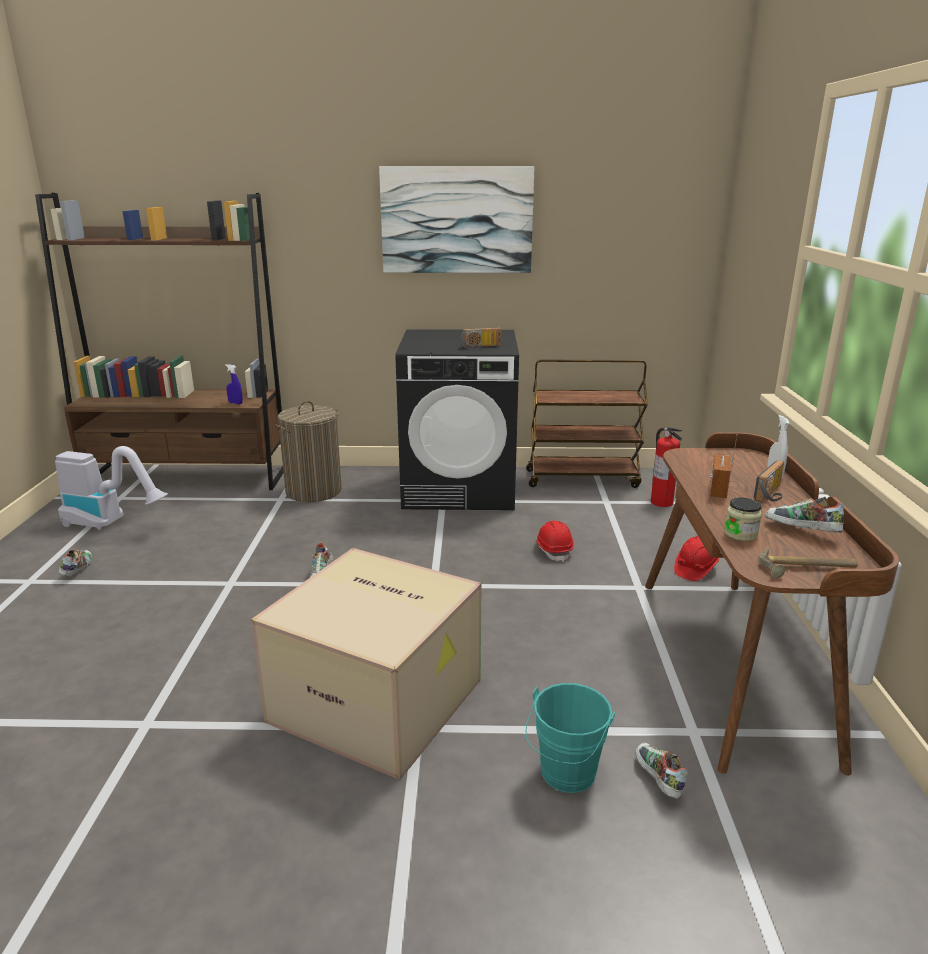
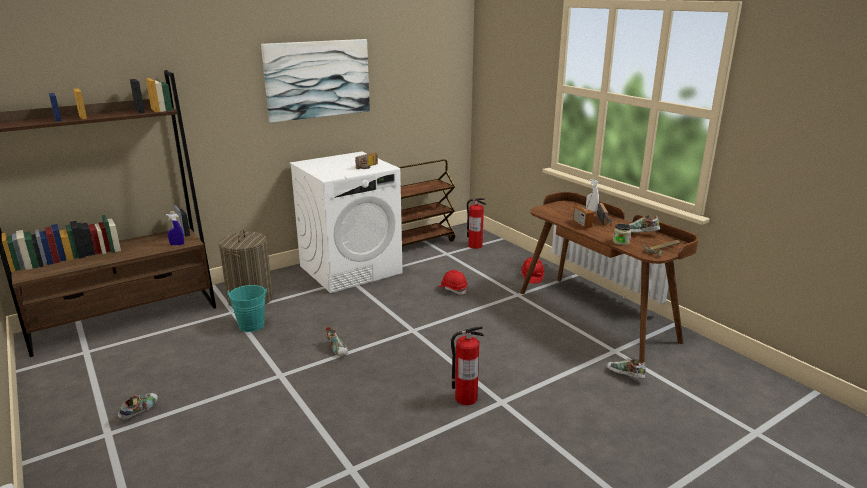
camera: 35 degrees left, 0 degrees up
(77, 570) = (140, 411): shoe -> shoe turned 60 degrees clockwise
(111, 523) = (112, 371): vacuum cleaner -> none
(380, 699) = (465, 398): cardboard box -> fire extinguisher
(460, 488) = (351, 269): black washing machine -> white washing machine
(565, 776) = (590, 392): turquoise bucket -> turquoise bucket (251, 327)

